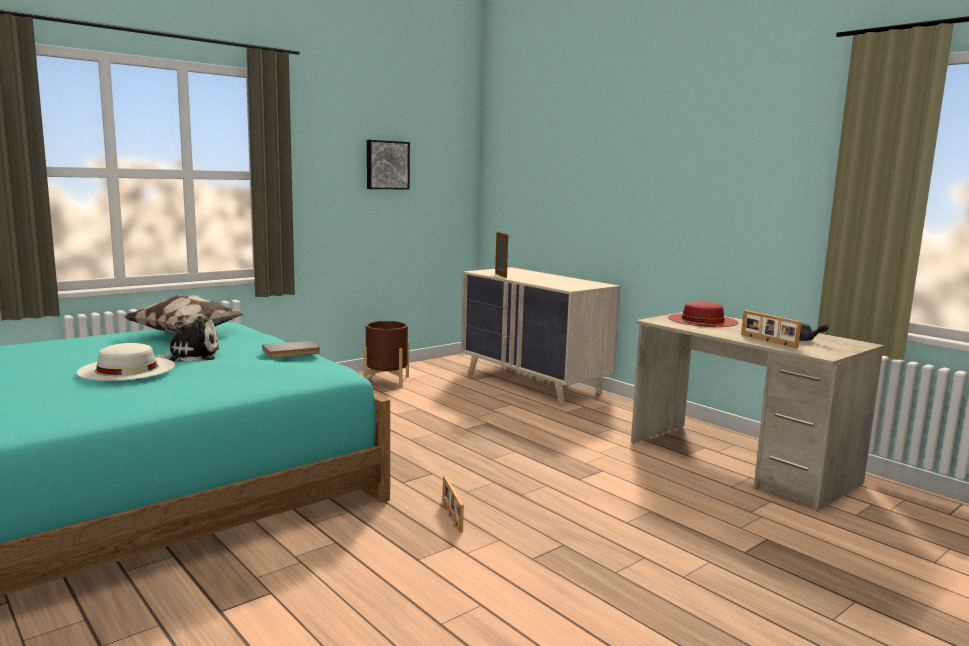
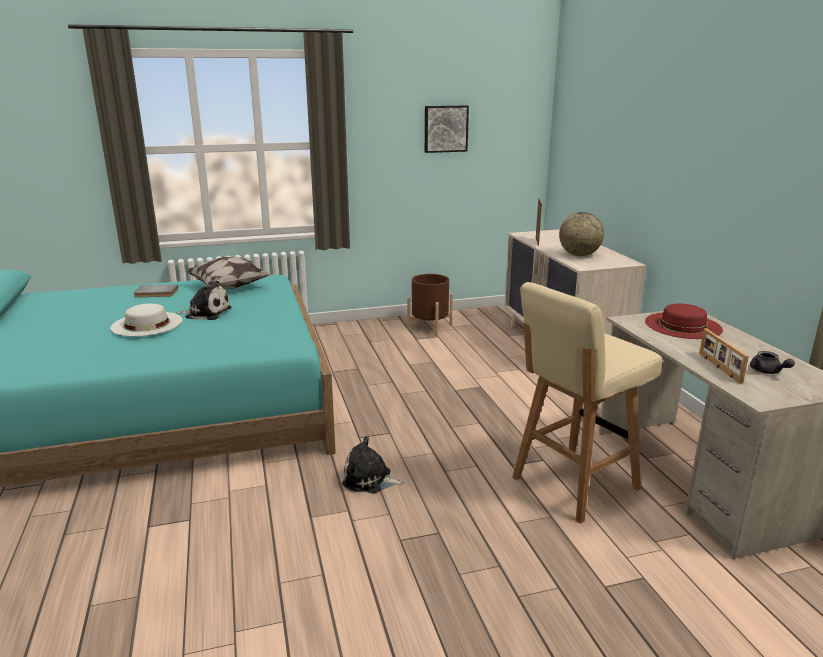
camera: 25 degrees right, 10 degrees up
(292, 352) = (275, 319): grey book -> grey book (156, 293)
(451, 516) = (370, 480): picture frame -> plush toy
(553, 282) = (579, 255): none -> globe
(646, 484) = (572, 484): none -> beige stool

